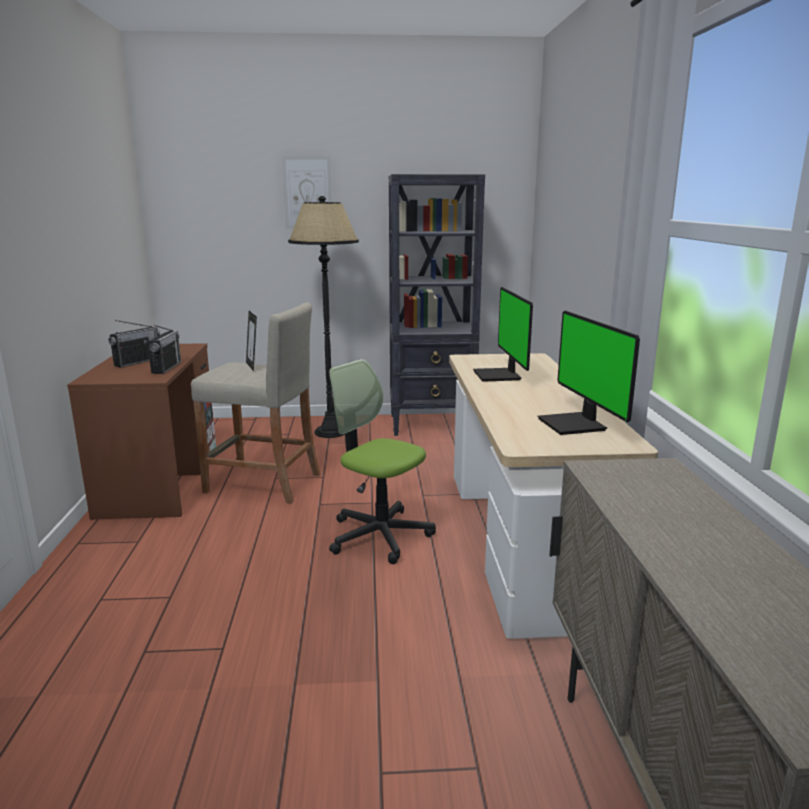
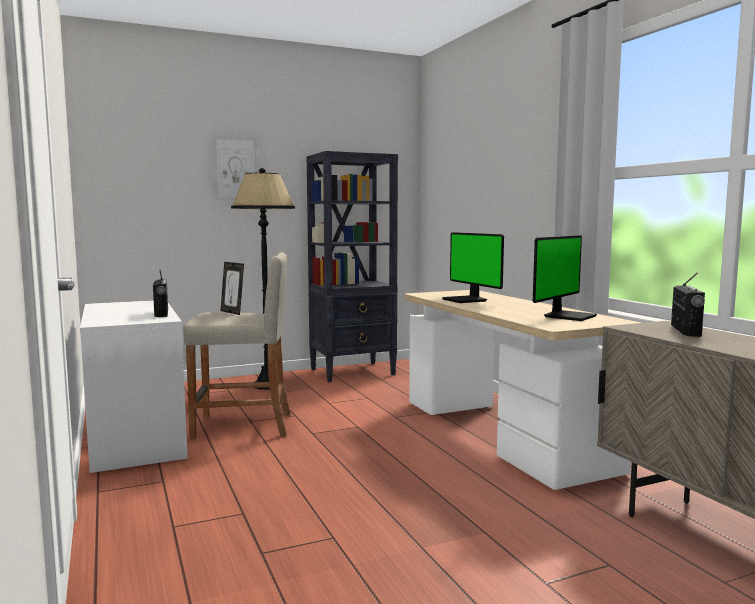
camera: 20 degrees left, 10 degrees down
(137, 362) = (122, 312): radio -> radio (685, 331)
(160, 482) = (135, 437): brown desk -> white desk
(379, 535) = (387, 446): office chair -> none
(574, 424) = (568, 316): monitor -> monitor turned 105 degrees counterclockwise

